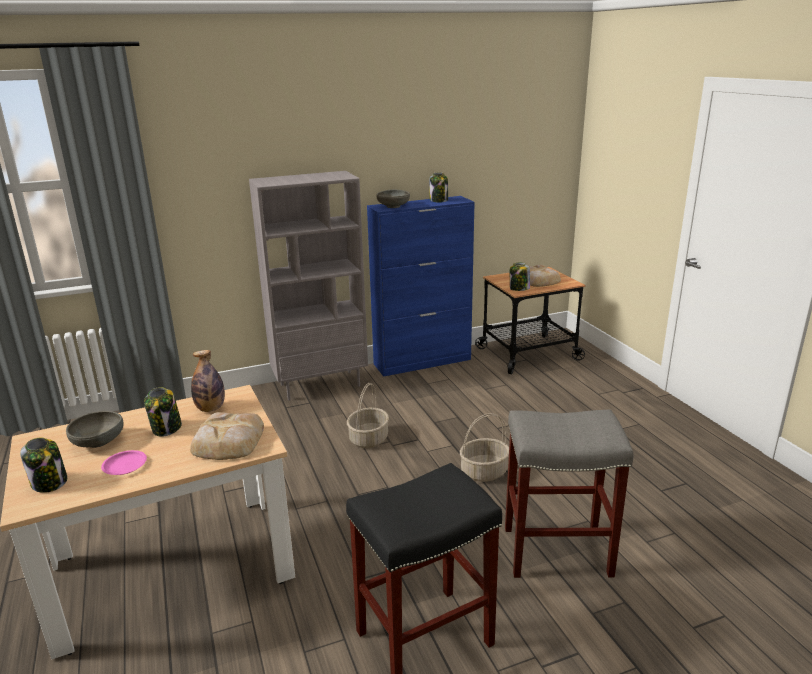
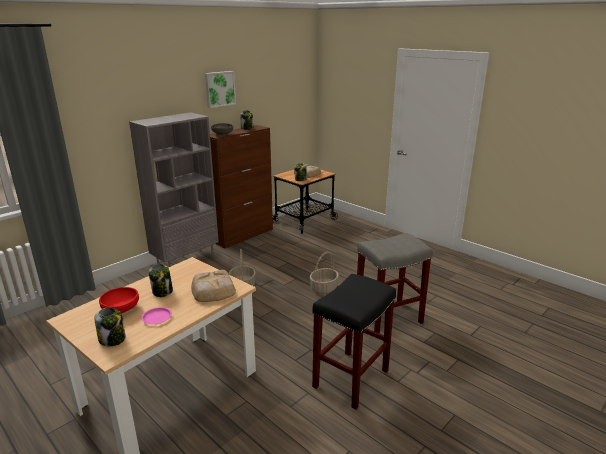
camera: 25 degrees left, 0 degrees up
(98, 442) = (121, 309): grey bowl -> red bowl
(210, 408) = (181, 275): bottle -> none
(399, 137) = (219, 89): none -> picture
(423, 362) = (244, 235): blue cabinet -> brown cabinet

